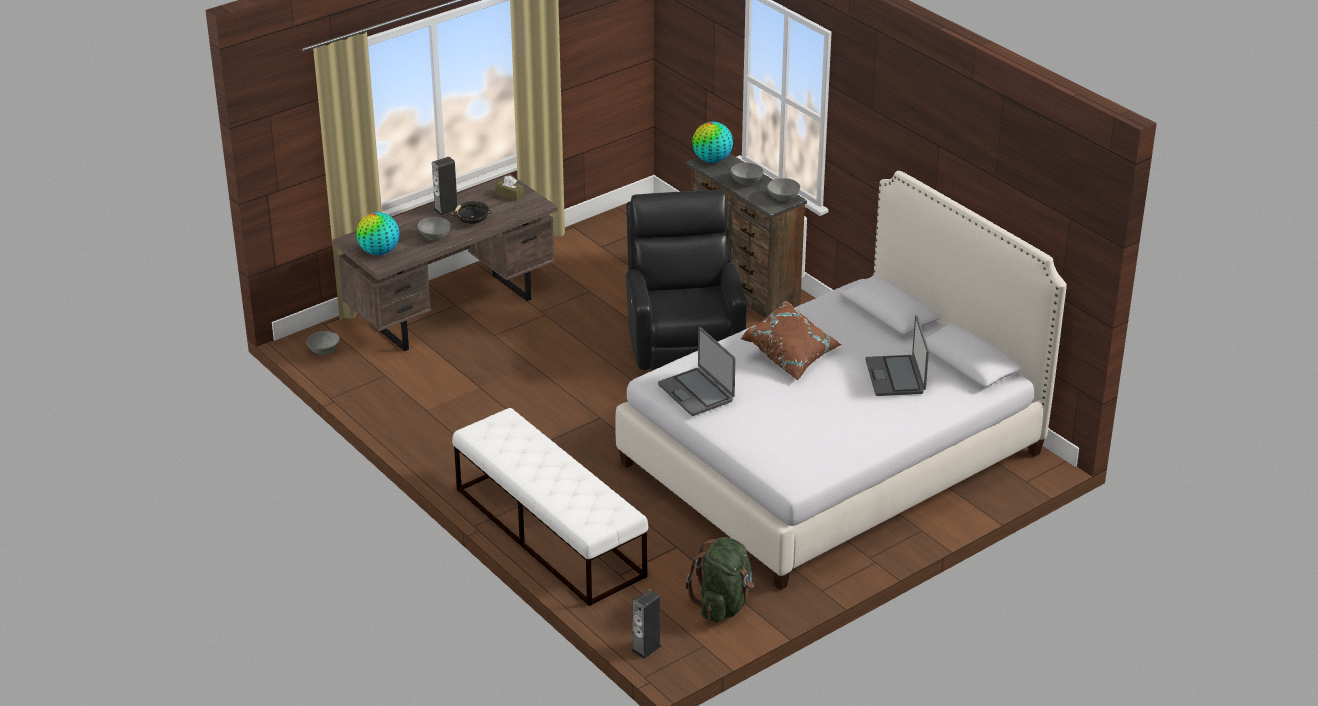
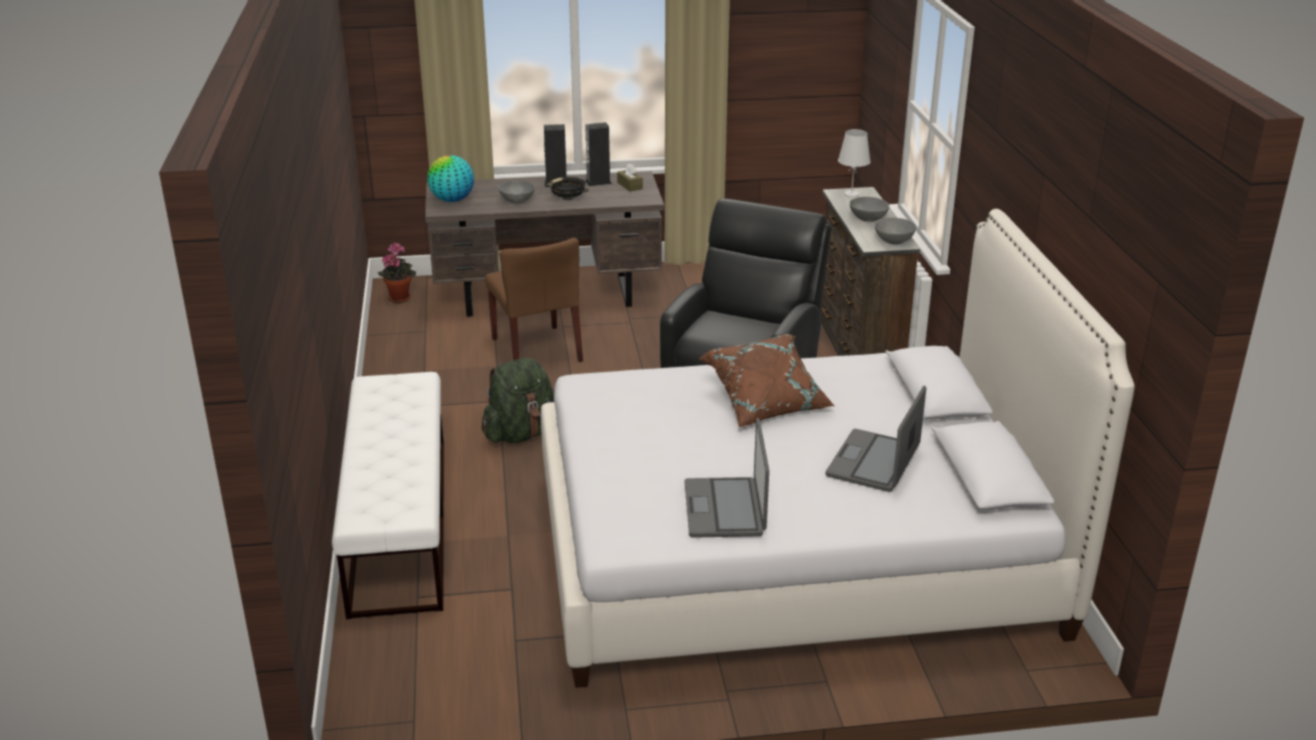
camera: 30 degrees right, 5 degrees down
(324, 351) = (399, 297): grey bowl -> potted plant
(497, 363) = (537, 350): none -> brown chair
(646, 648) = (348, 696): speaker -> speaker (598, 182)
(696, 392) = (611, 406): laptop -> laptop (725, 509)
(712, 160) = (851, 194): globe -> white table lamp
(723, 605) = (490, 679): green backpack -> green backpack (522, 433)

